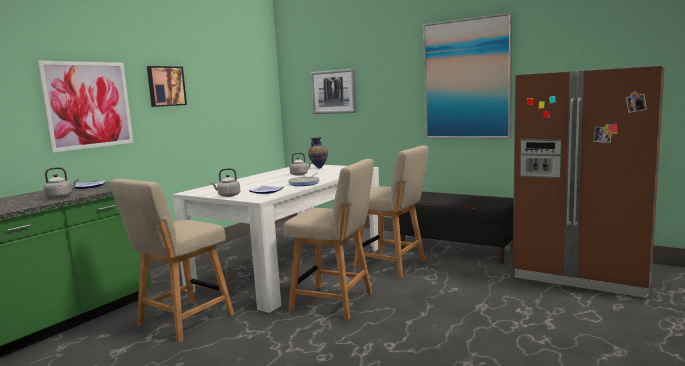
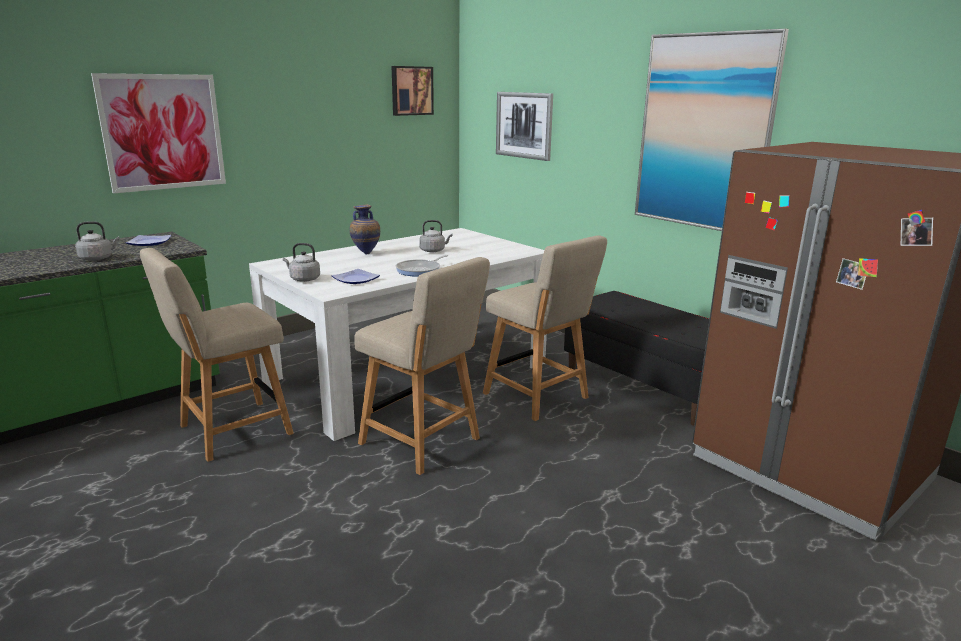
camera: 15 degrees right, 10 degrees up
(166, 86) = (277, 107): picture -> picture (411, 90)
(318, 168) = (471, 241): vase -> vase (366, 253)

